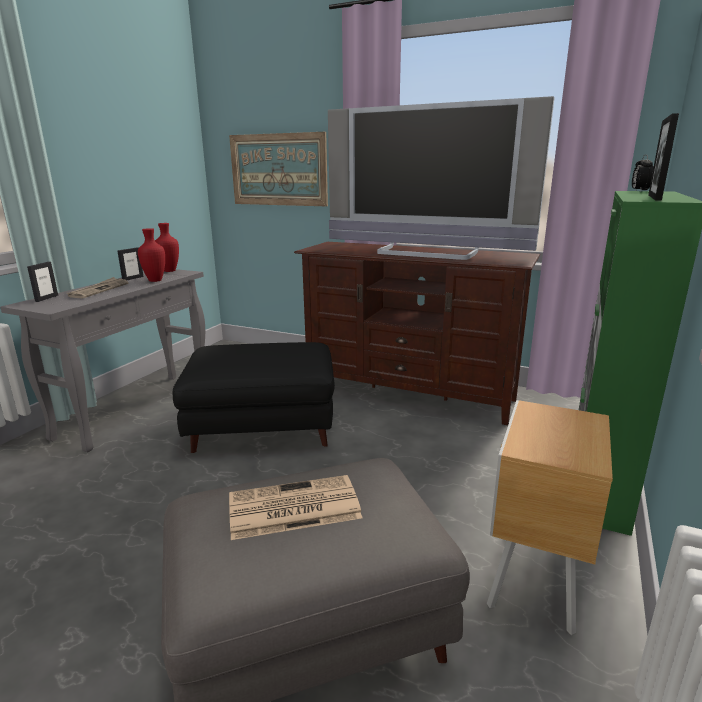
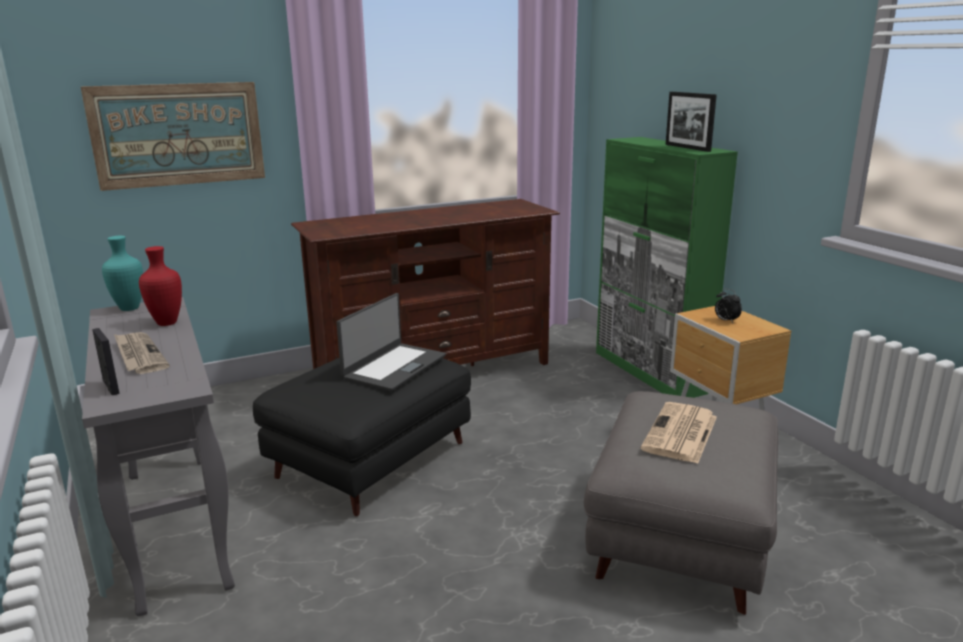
camera: 50 degrees left, 0 degrees up
(133, 278) = (118, 331): picture frame -> none
(170, 271) = (131, 308): red vase -> turquoise vase
(273, 358) = (394, 367): none -> laptop
(426, 253) = (445, 216): television -> none
(639, 191) = (629, 139): alarm clock -> alarm clock (725, 321)

